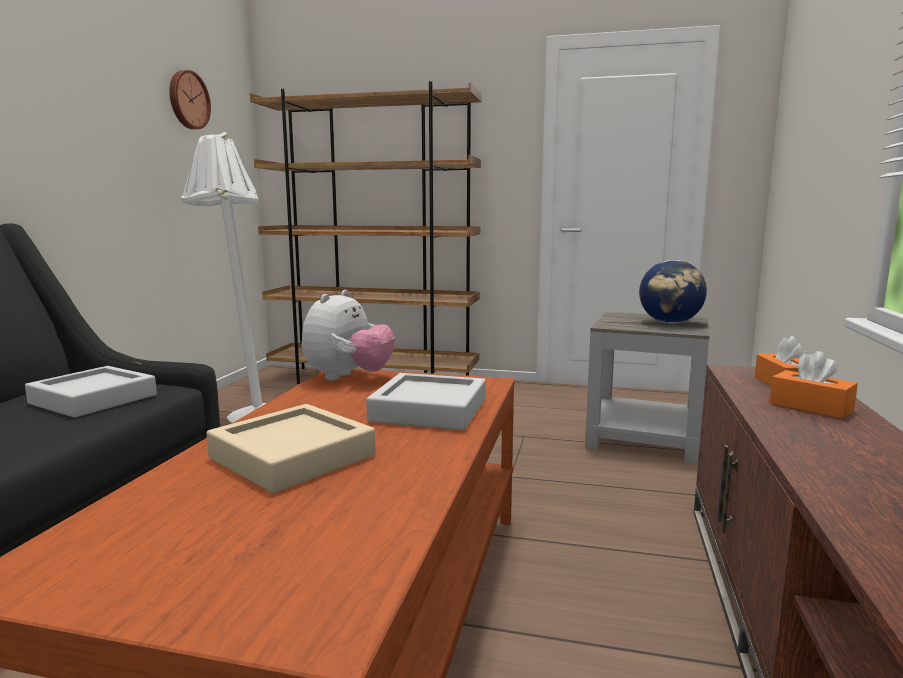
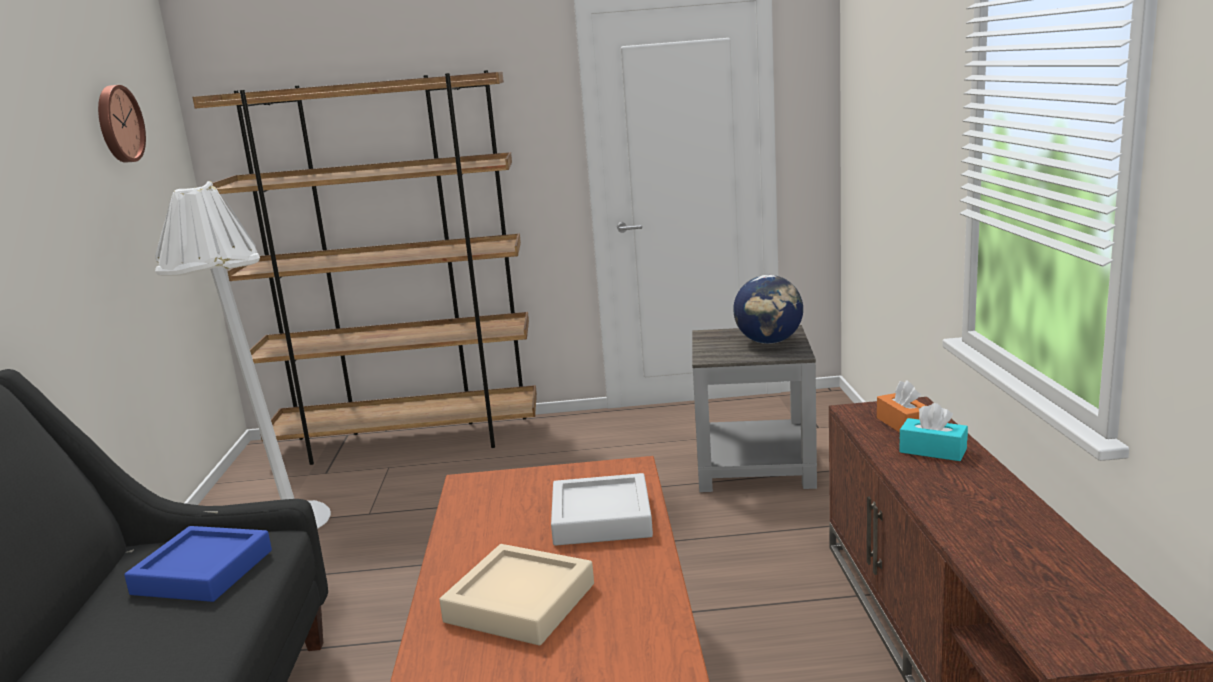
camera: 15 degrees left, 5 degrees up
(93, 399) = (203, 572): grey tray -> blue tray
(348, 378) = (483, 488): plush toy -> none
(810, 407) = (933, 451): orange tissue box -> turquoise tissue box

